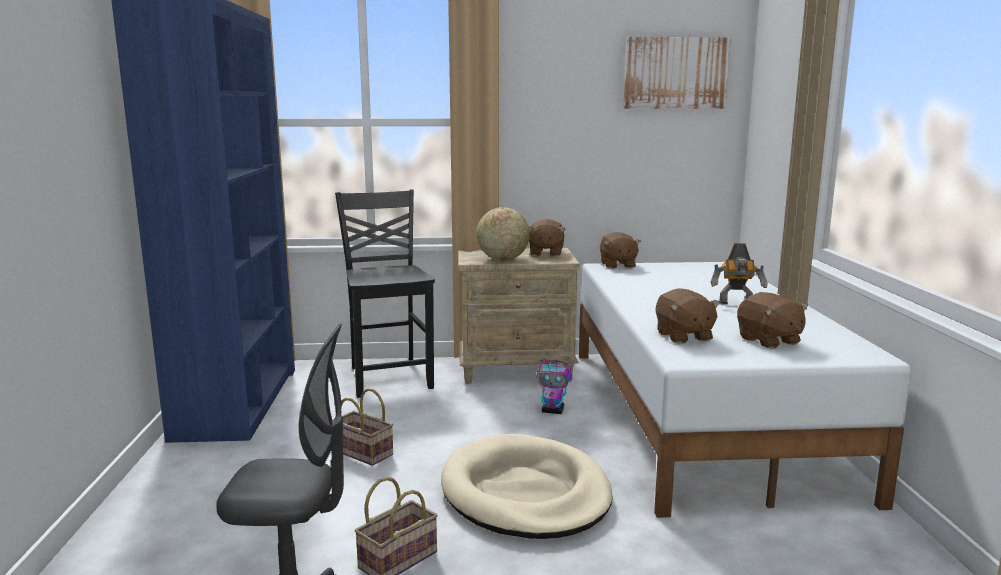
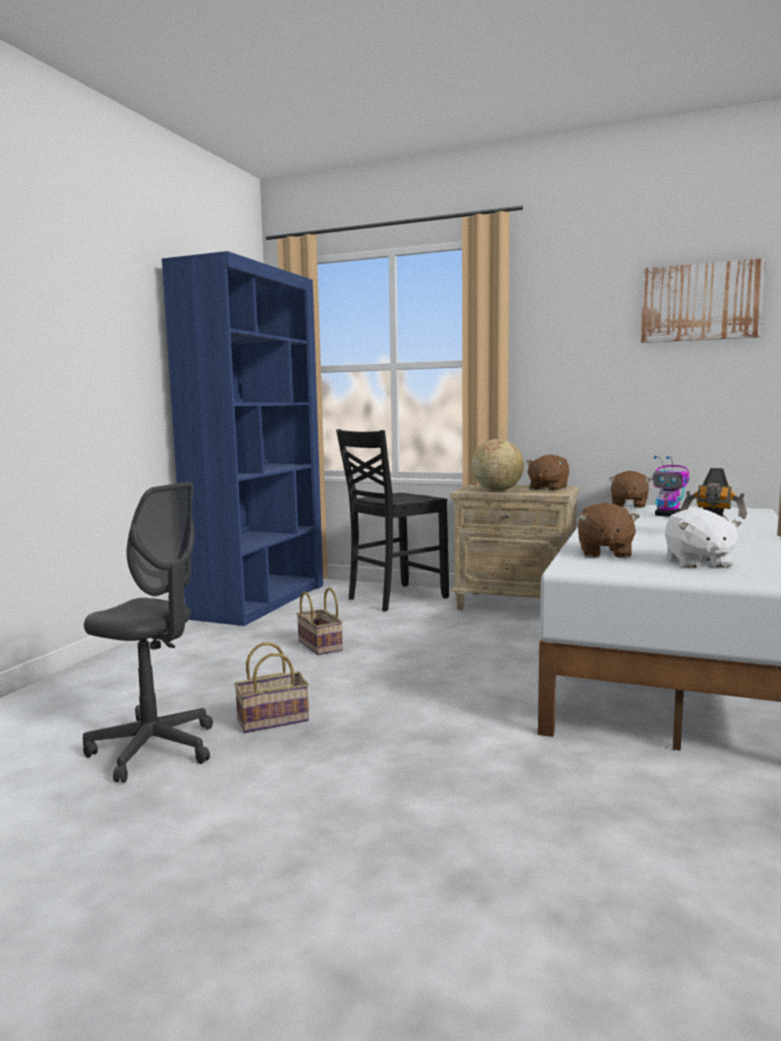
camera: 25 degrees right, 5 degrees down
(389, 377) = (394, 598): black chair -> black chair turned 135 degrees counterclockwise
(525, 493) = (428, 694): beige dog bed -> none
(553, 411) = (519, 639): toy robot -> toy robot (668, 516)
(769, 341) = (697, 563): brown plush toy -> white plush toy

